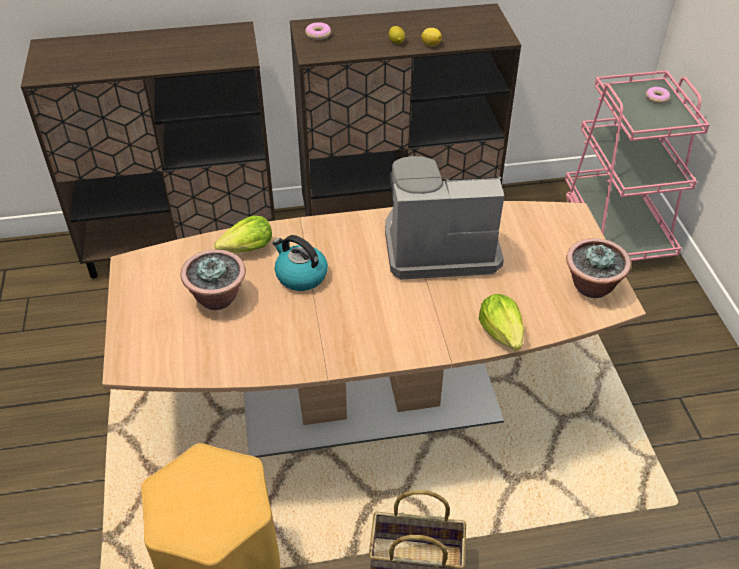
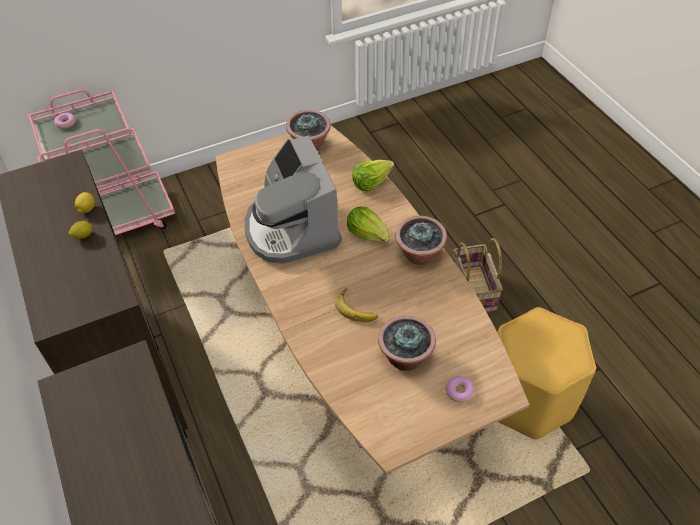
camera: 105 degrees left, 5 degrees up
(248, 249) = (337, 356): lettuce -> lettuce (368, 233)
(300, 276) = (357, 308): kettle -> banana
(318, 35) = (71, 304): donut -> donut (459, 391)
(353, 348) = (419, 255): none -> potted plant

